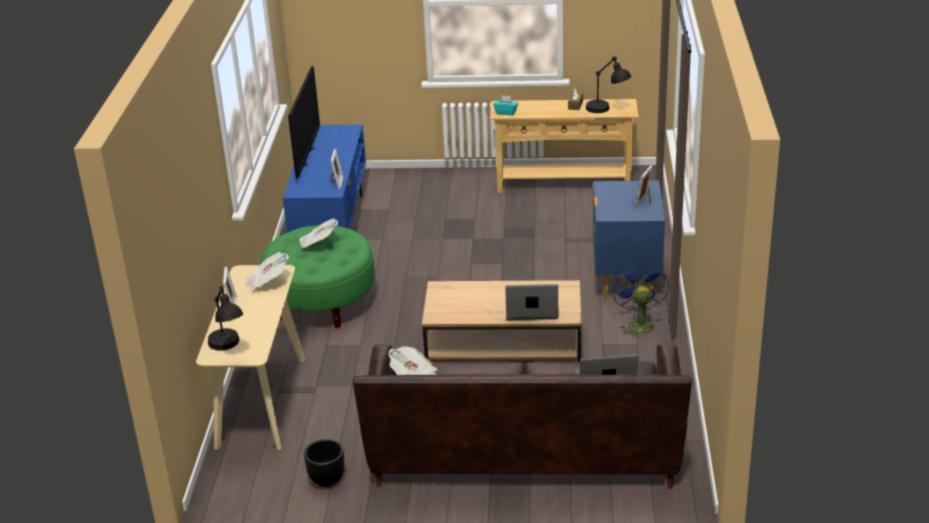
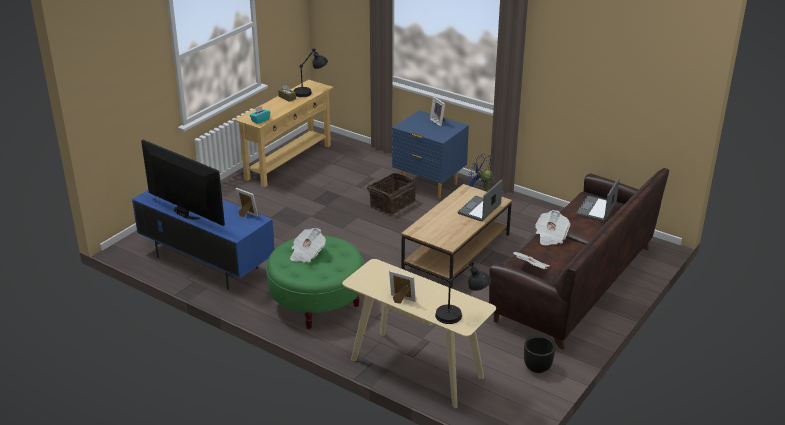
camera: 60 degrees left, 0 degrees up
(267, 282) = (383, 275): newspaper -> newspaper (550, 236)
(554, 272) = (391, 203): none -> basket

